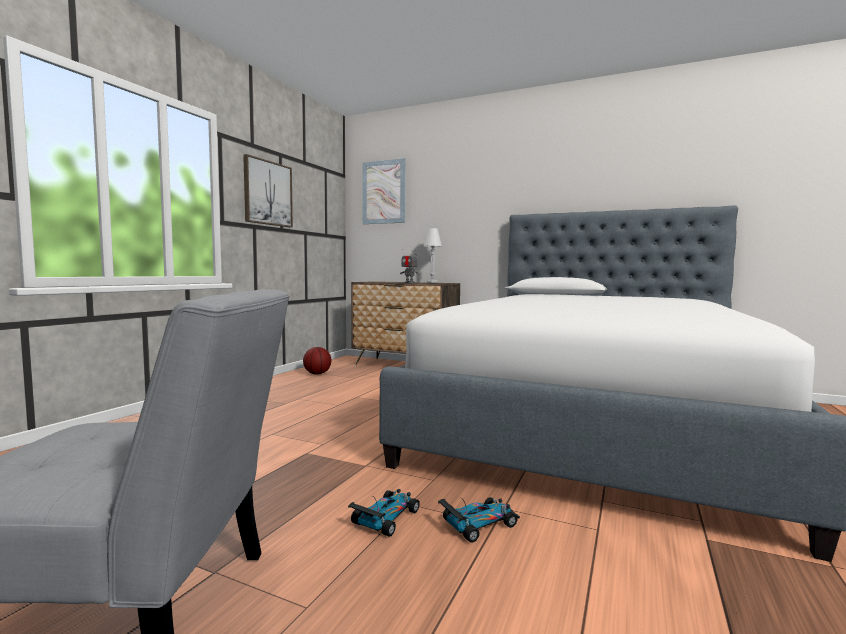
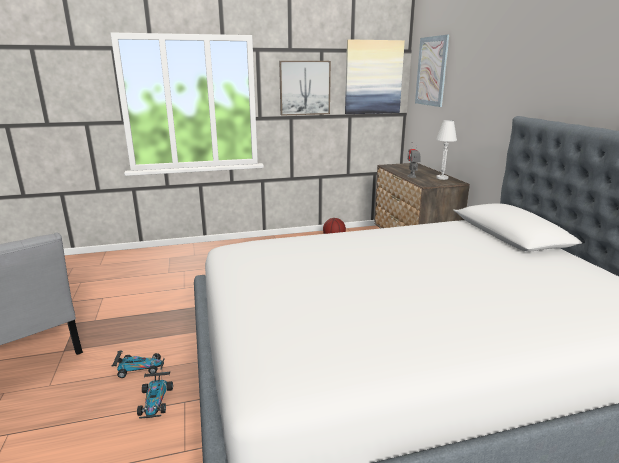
camera: 50 degrees right, 15 degrees up
(322, 195) = (373, 77): none -> picture
(479, 524) = (155, 400): toy car -> toy car turned 60 degrees clockwise

